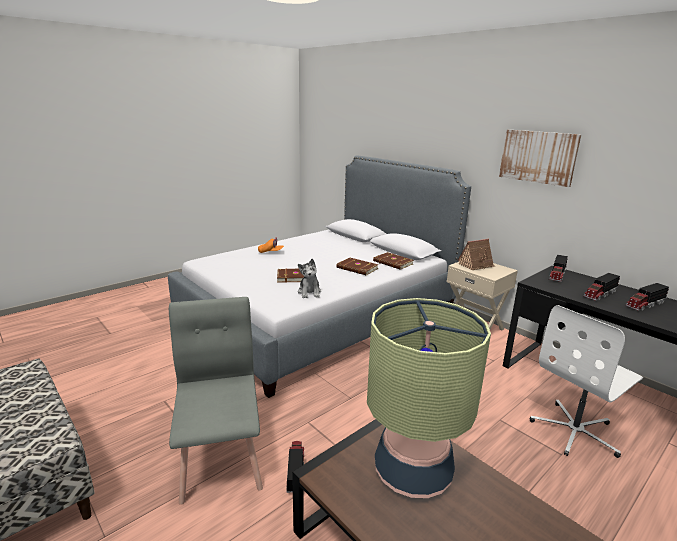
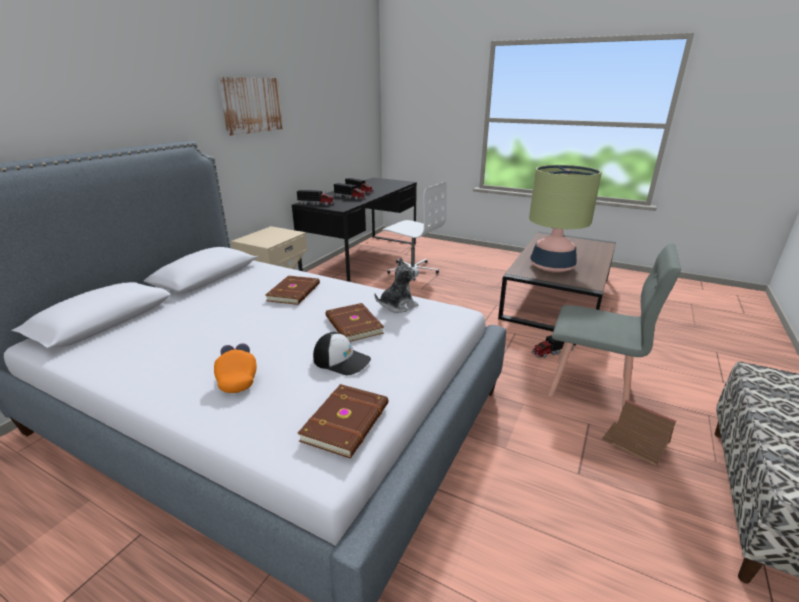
camera: 110 degrees left, 5 degrees up
(222, 464) = (590, 387): grey chair -> grey chair turned 120 degrees counterclockwise
(261, 269) = (342, 360): none -> cap
(393, 263) = (261, 276): brown book -> brown book (347, 422)
(476, 265) = (262, 238): toy house -> toy house (635, 443)

